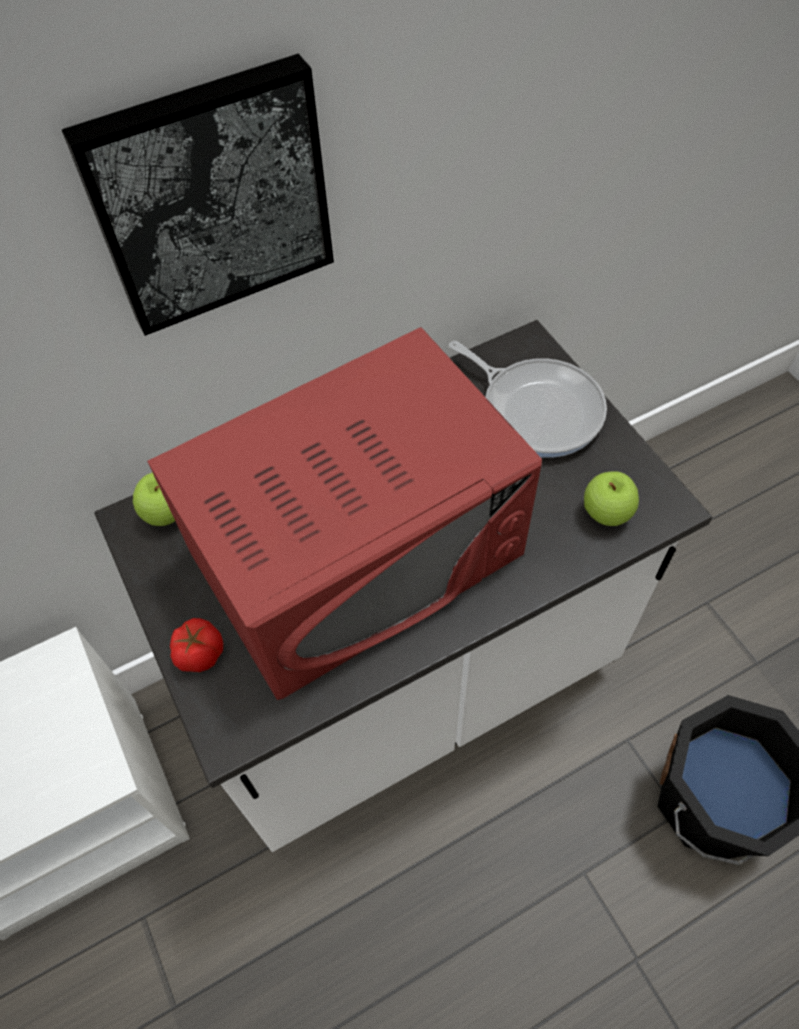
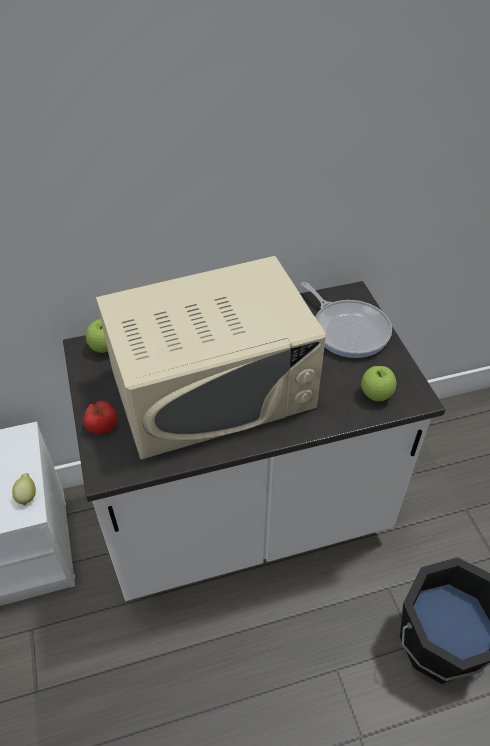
camera: 10 degrees right, 10 degrees down
(95, 753) = (27, 496): none -> lemon
(210, 197) = (163, 157): picture -> none
(357, 552) = (212, 388): red microwave -> beige microwave

